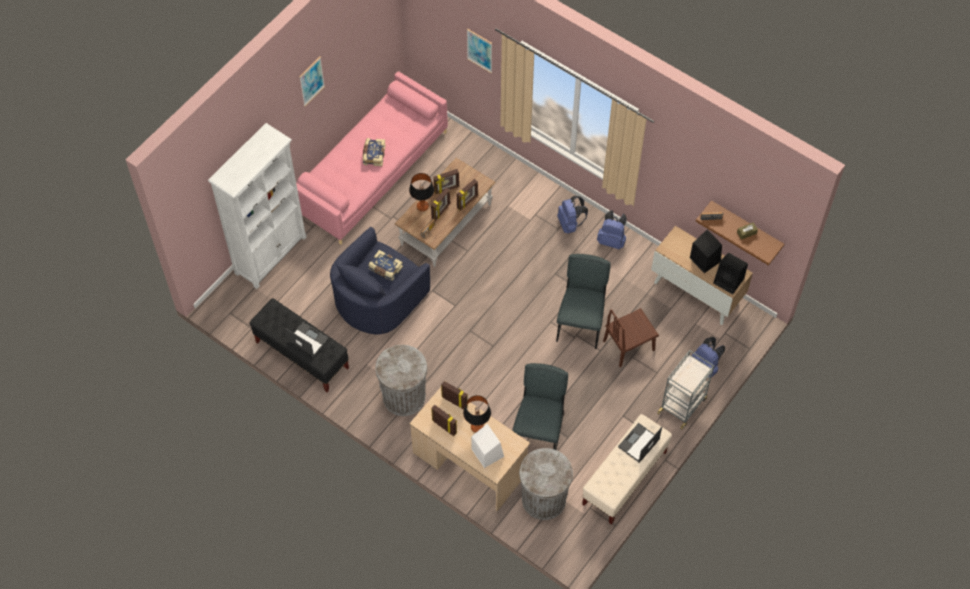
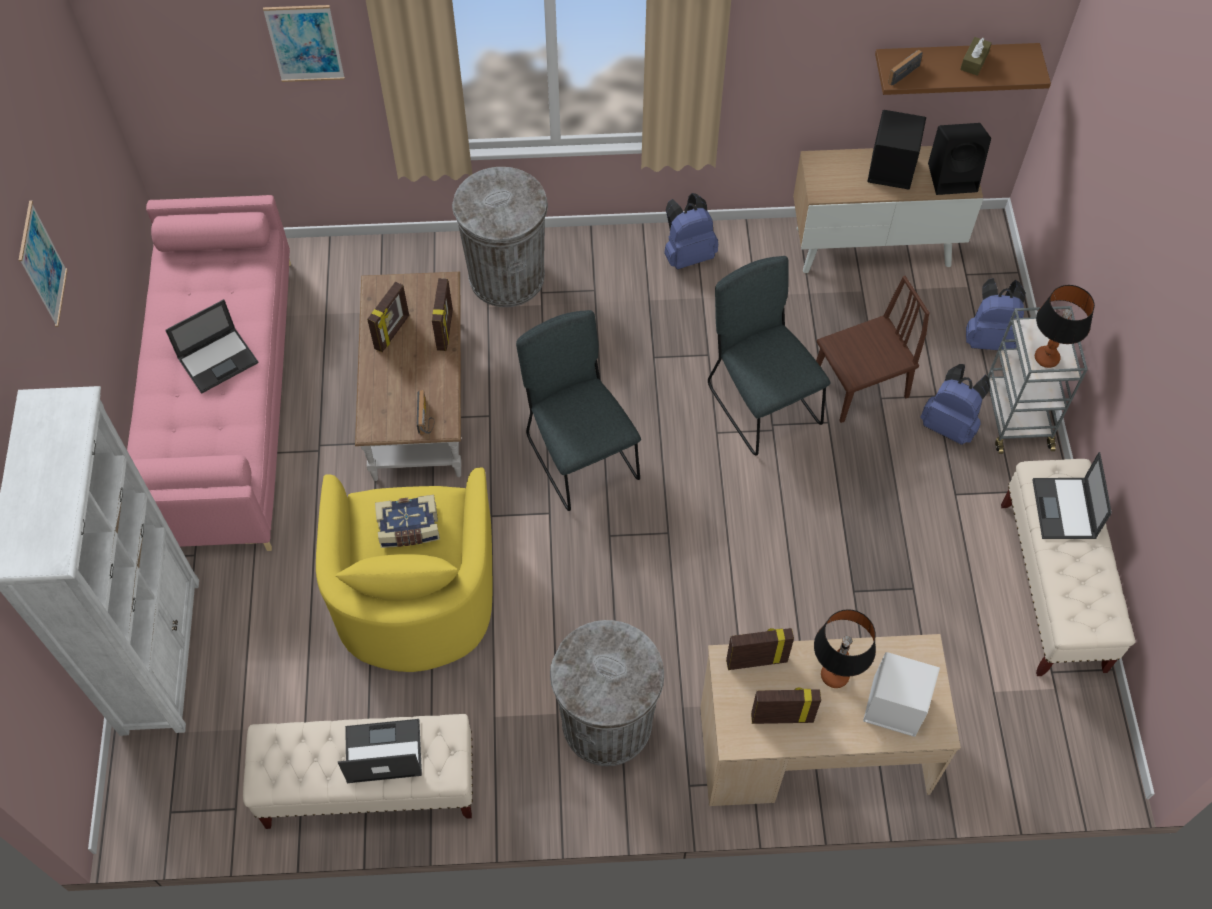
camera: 40 degrees left, 0 degrees up
(302, 355) = (369, 787): black bench -> beige bench
(373, 155) = (219, 360): book -> laptop
(378, 298) = (414, 592): blue armchair -> yellow armchair
(422, 206) = (378, 386): table lamp -> table lamp (1046, 358)
(441, 211) = (416, 373): picture frame -> none
(539, 430) = (862, 610): grey chair -> grey chair (579, 454)
(544, 499) = (976, 714): grey trash can -> grey trash can (507, 276)
(570, 224) = (606, 271): blue backpack -> blue backpack (950, 424)
(629, 345) = (860, 385): brown chair -> brown chair turned 135 degrees counterclockwise

